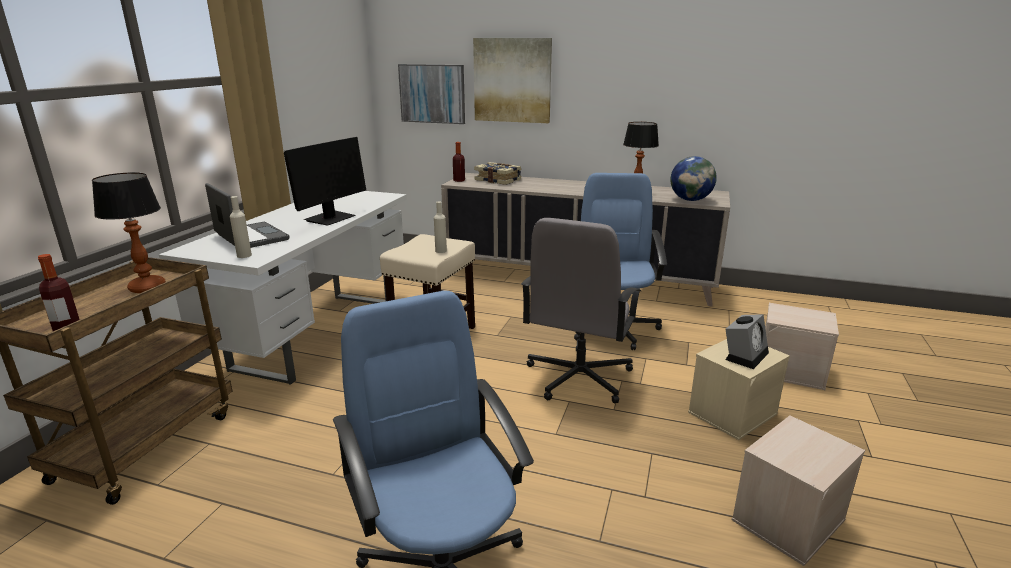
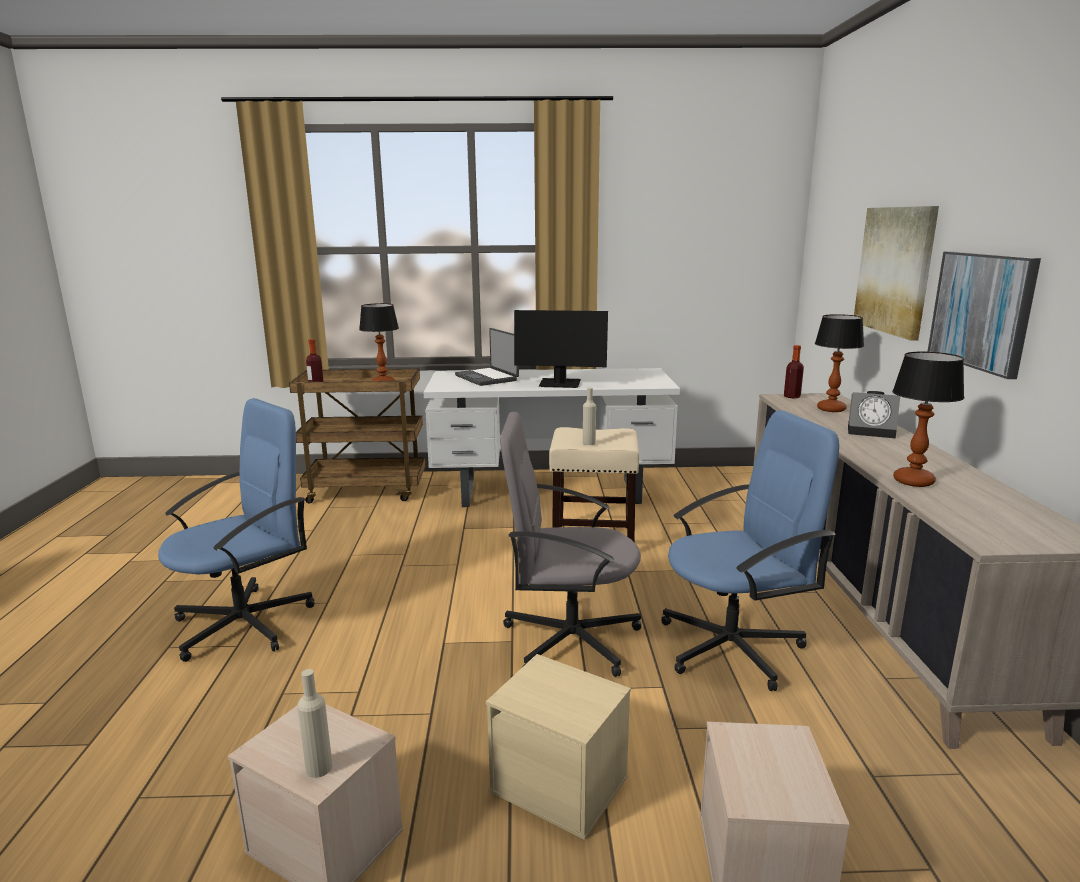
camera: 70 degrees right, 5 degrees down
(244, 255) = (446, 384): beige bottle -> beige bottle (319, 768)
(250, 237) = (487, 378): laptop -> laptop turned 120 degrees clockwise
(432, 93) = (834, 282): picture -> picture (982, 310)
(498, 180) = (831, 409): book -> table lamp
(690, 200) = (964, 520): globe -> none
(745, 355) = (557, 696): alarm clock -> alarm clock (872, 431)

